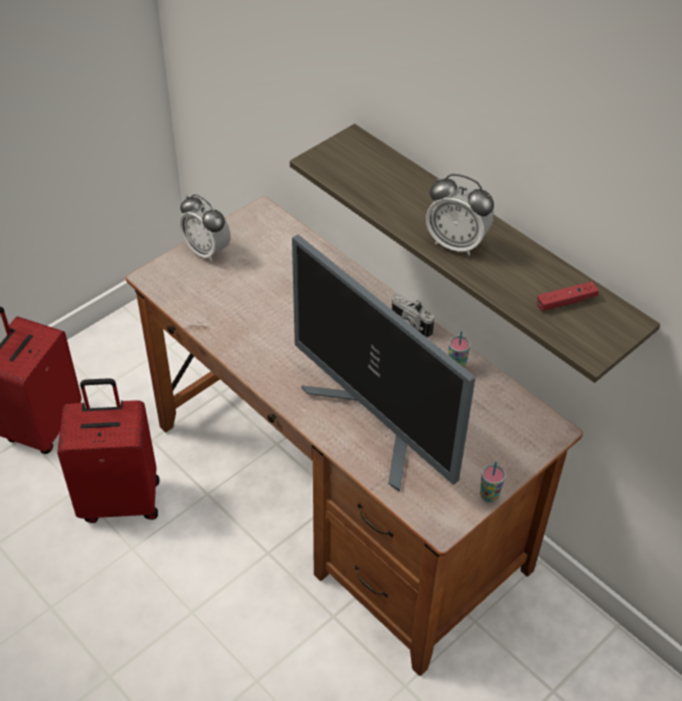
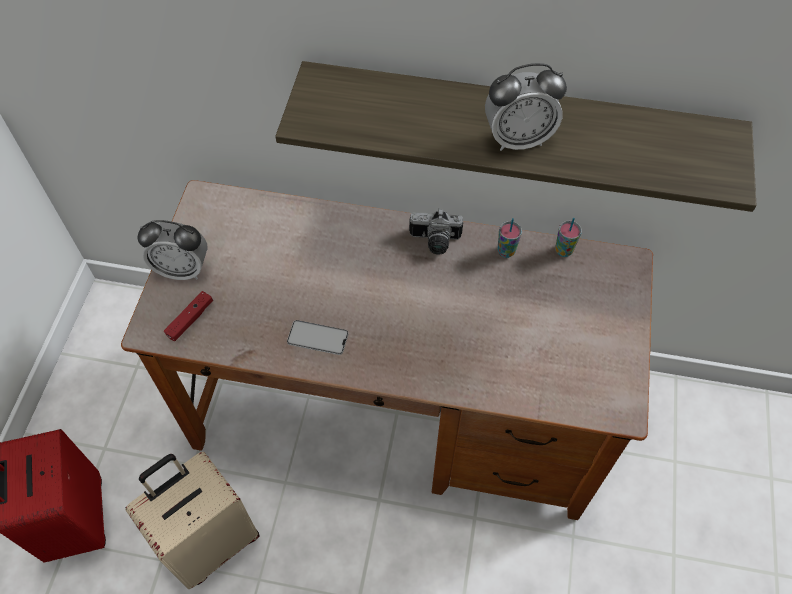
camera: 35 degrees left, 10 degrees up
(120, 499) = (211, 540): red suitcase -> beige suitcase
(259, 344) = (317, 338): none -> phone
(377, 425) = (491, 351): monitor -> none
(489, 495) = (634, 357): cup -> cup (563, 251)
(566, 301) = (663, 144): red game controller -> red game controller (190, 319)

